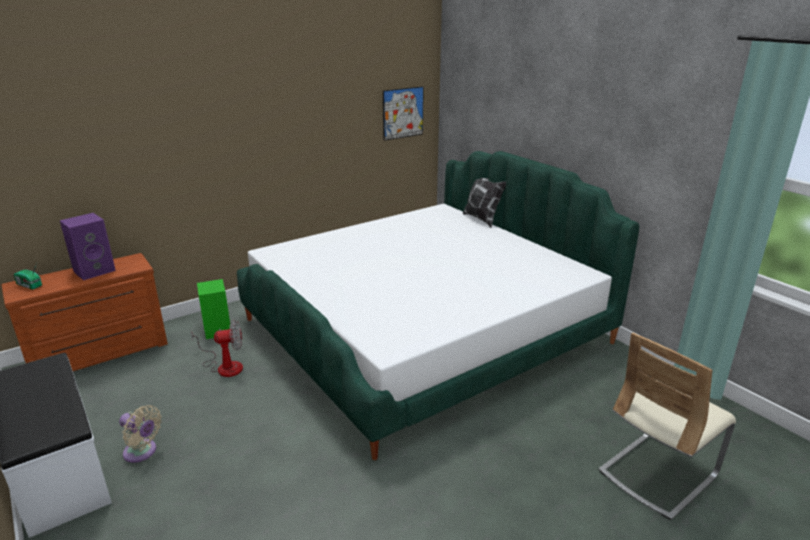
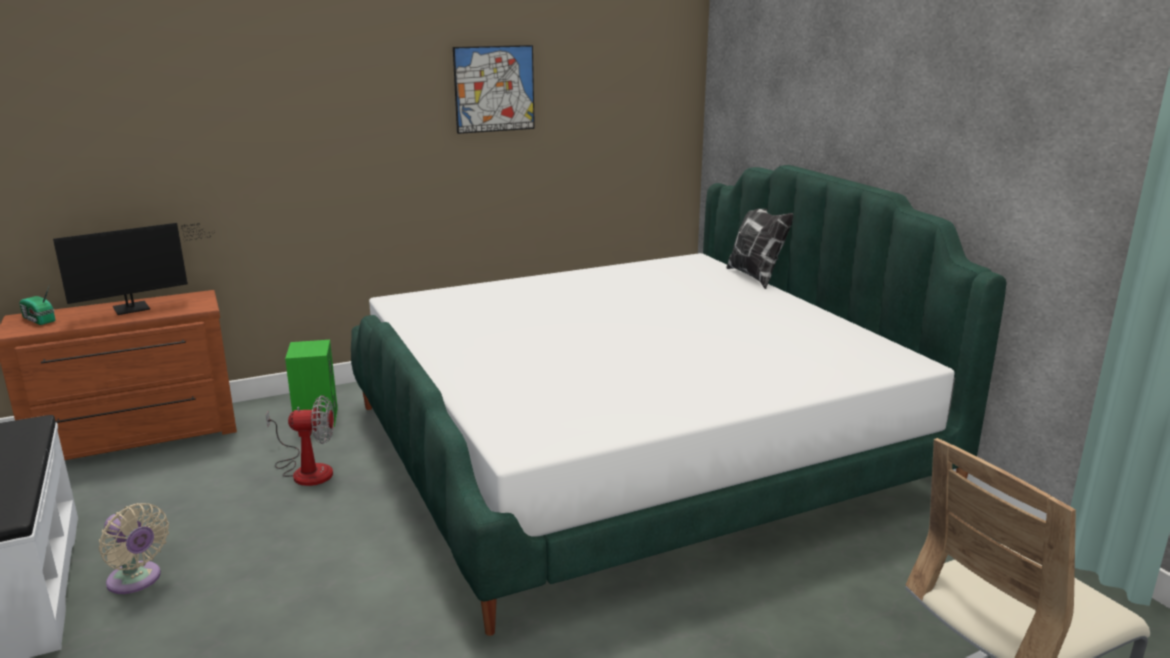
camera: 10 degrees right, 5 degrees down
(95, 270) = (138, 307): purple speaker -> monitor
(403, 113) = (642, 107): picture -> picture (494, 89)

